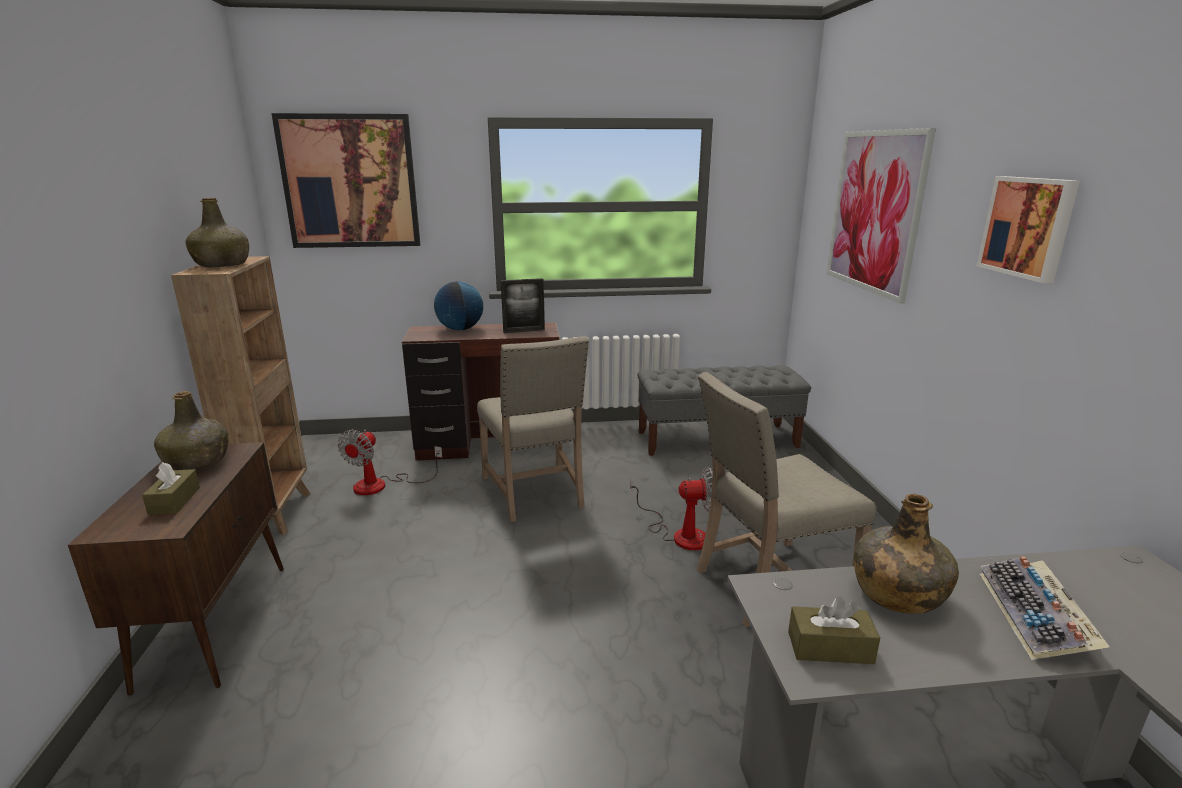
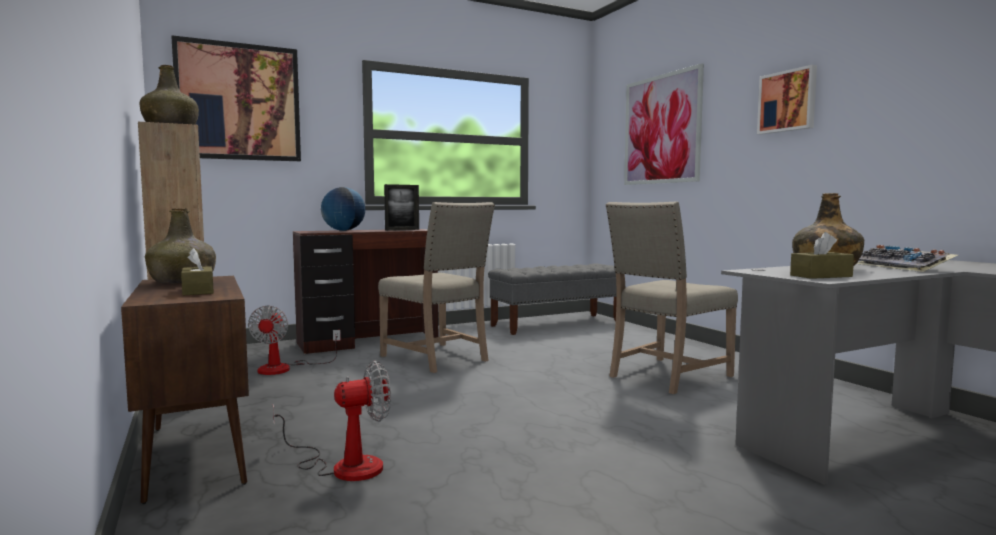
camera: 20 degrees left, 15 degrees down
(680, 534) = (579, 364): fan -> fan (344, 466)

